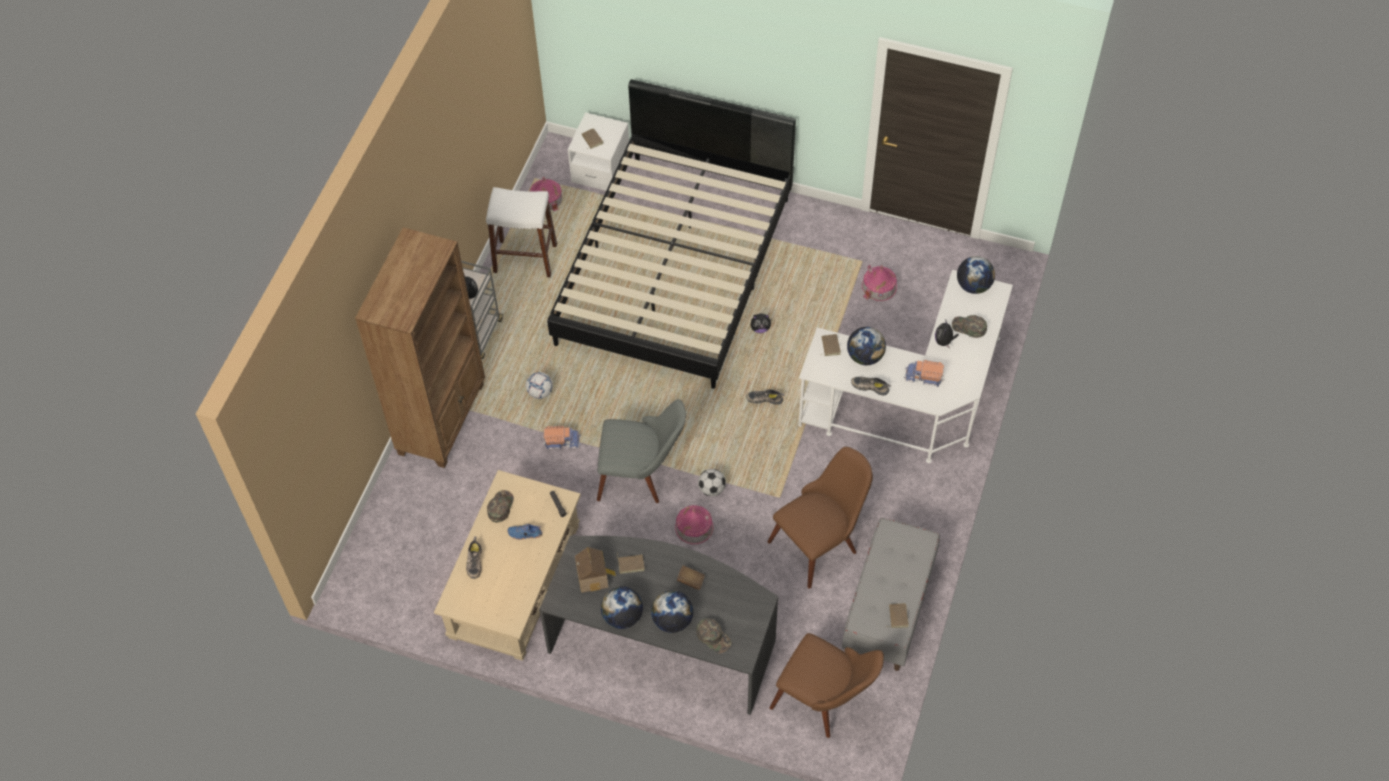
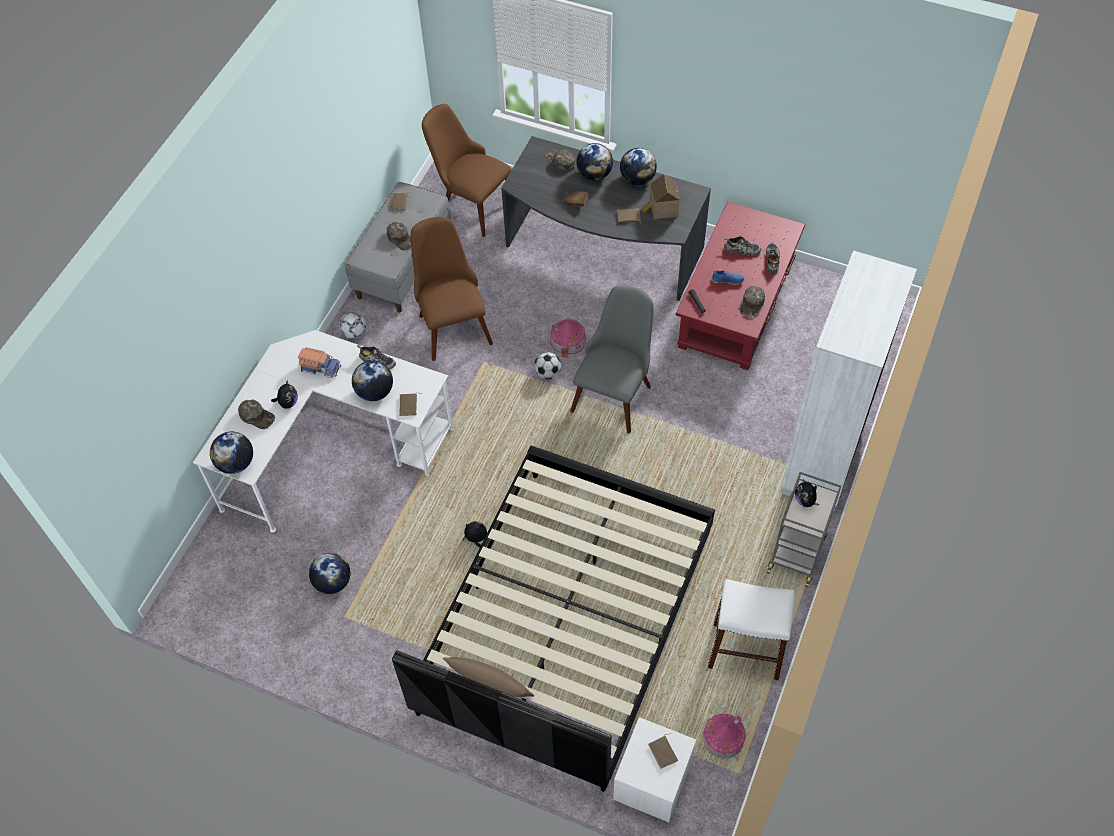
camera: 175 degrees left, 0 degrees up
(442, 418) = (822, 459): brown bookcase -> white bookcase
(514, 581) = (736, 304): beige coffee table -> red coffee table
(540, 392) = (720, 481): football -> football (354, 333)
(562, 441) = (695, 428): toy truck -> none
(642, 474) = (615, 391): grey chair -> grey chair turned 105 degrees clockwise
(727, 181) = (489, 685): none -> brown pillow
(765, 398) = (483, 459): shoe -> shoe (741, 250)
(821, 541) = (451, 322): brown chair -> brown chair turned 105 degrees clockwise
(879, 286) = (333, 582): toy house -> globe
(885, 568) = (401, 238): none -> green cap

